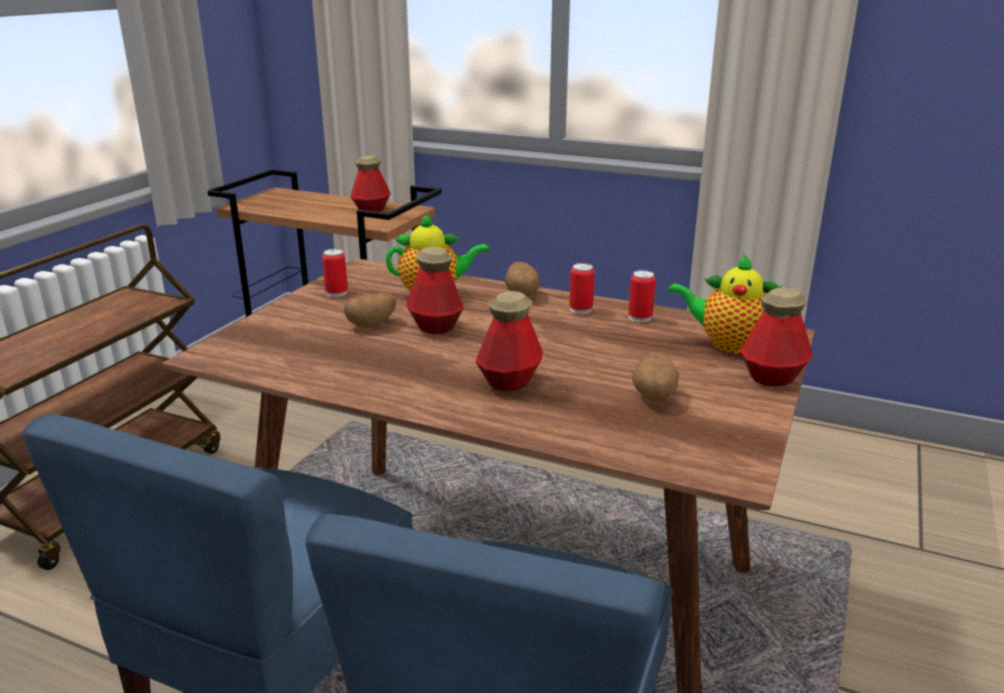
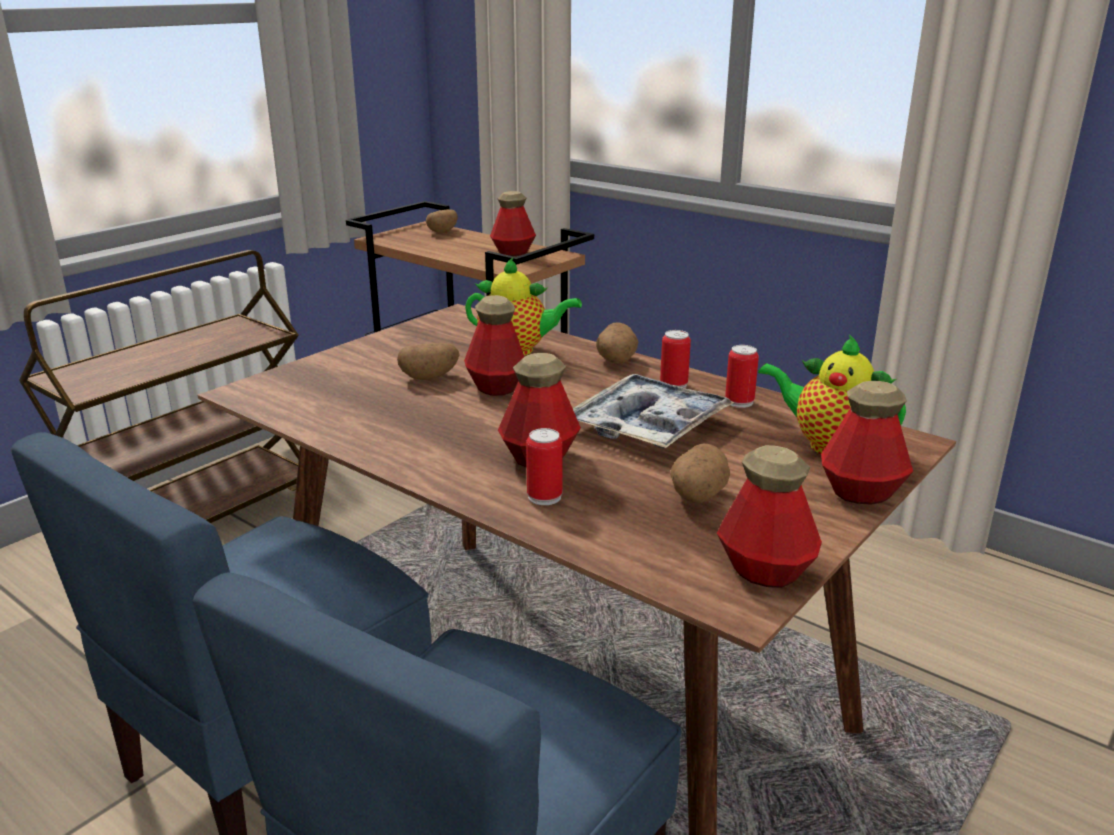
camera: 15 degrees right, 0 degrees up
(296, 195) = (443, 231): none -> potato
(336, 293) = (414, 339): can -> can (544, 497)
(580, 344) = (647, 425): none -> tray
(739, 447) = (765, 571): none -> bottle

